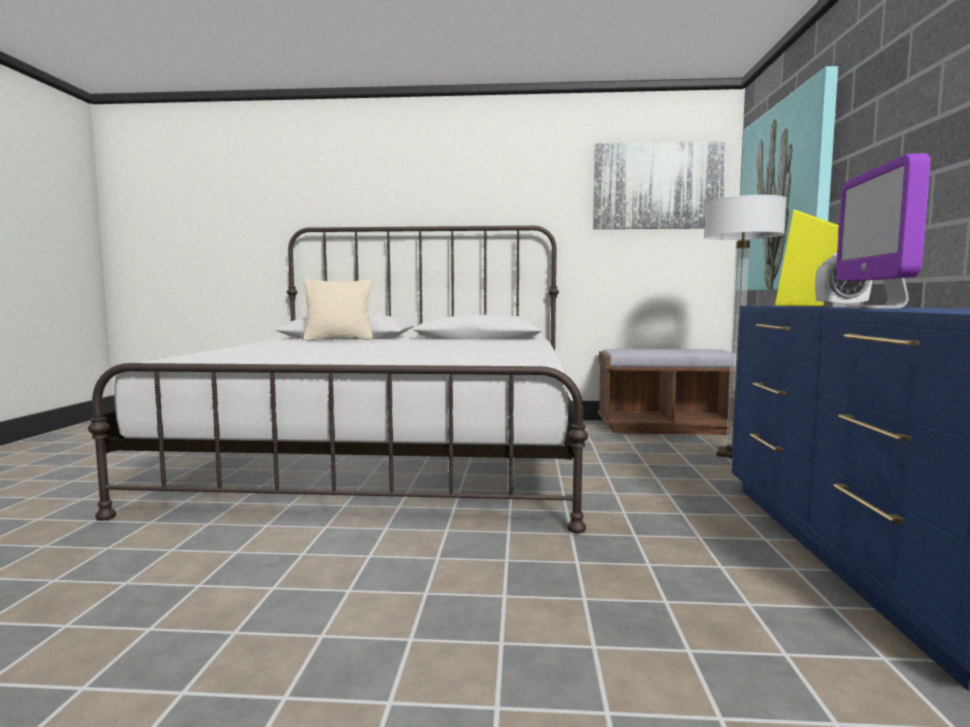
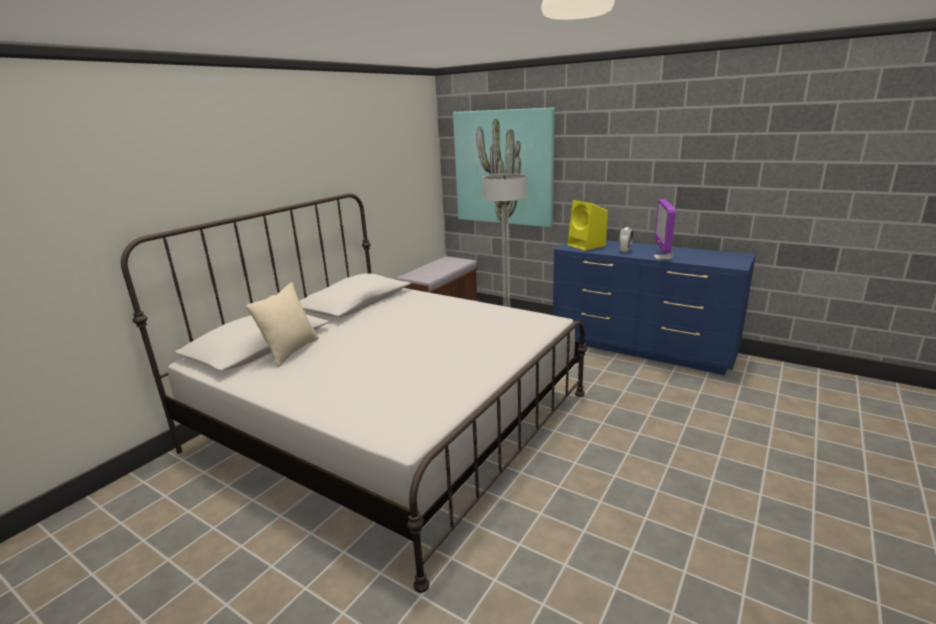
camera: 60 degrees left, 15 degrees up
(658, 186) = (405, 150): picture -> none
(875, 308) = (662, 257): monitor -> monitor turned 60 degrees clockwise

